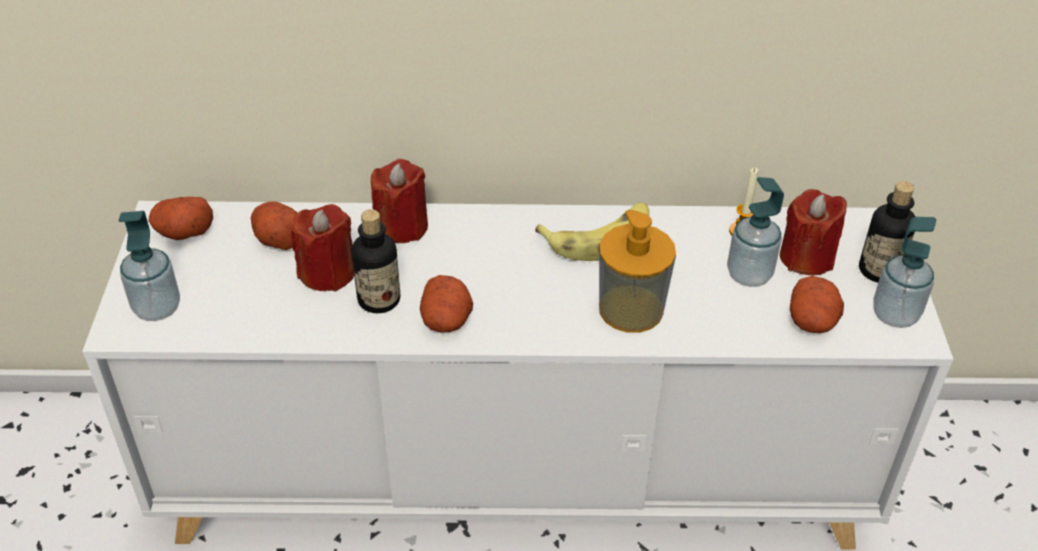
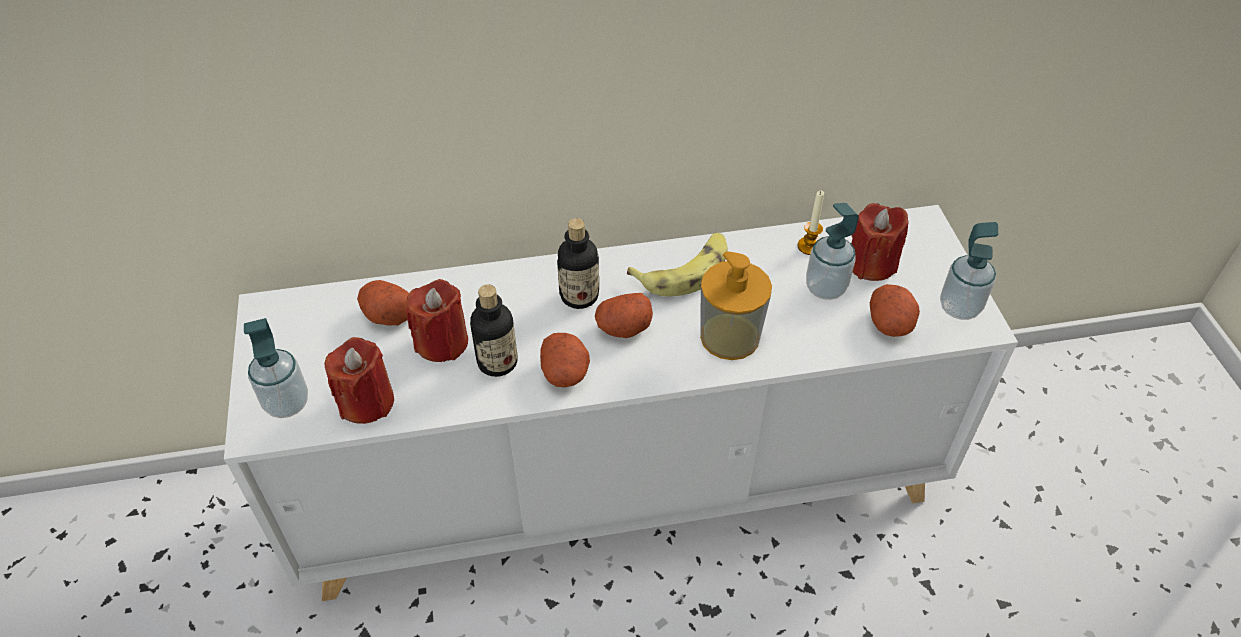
camera: 10 degrees left, 5 degrees up
(183, 232) = (292, 321): potato -> potato (623, 327)
(401, 226) = (500, 285): red candle -> red candle (366, 402)
(879, 270) = (935, 267): bottle -> bottle (579, 296)

